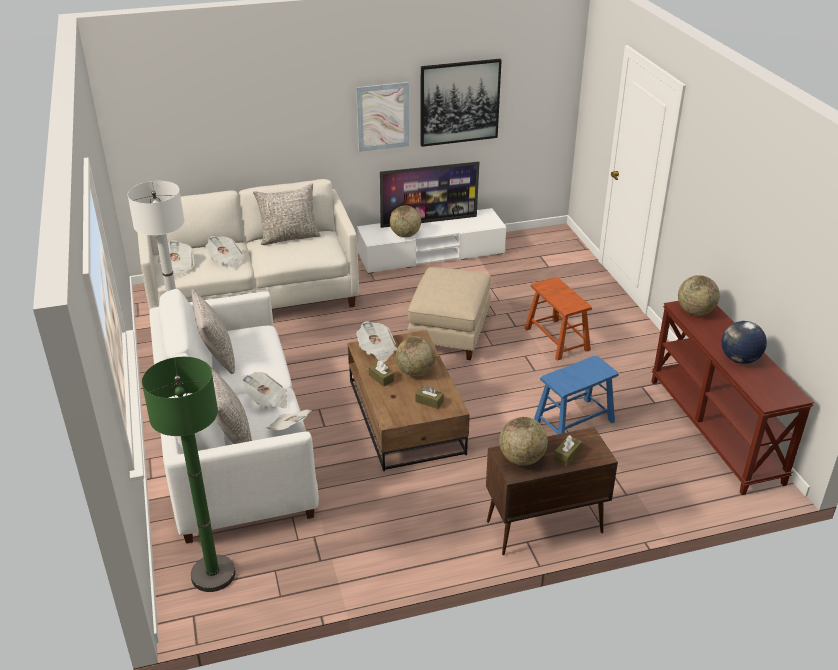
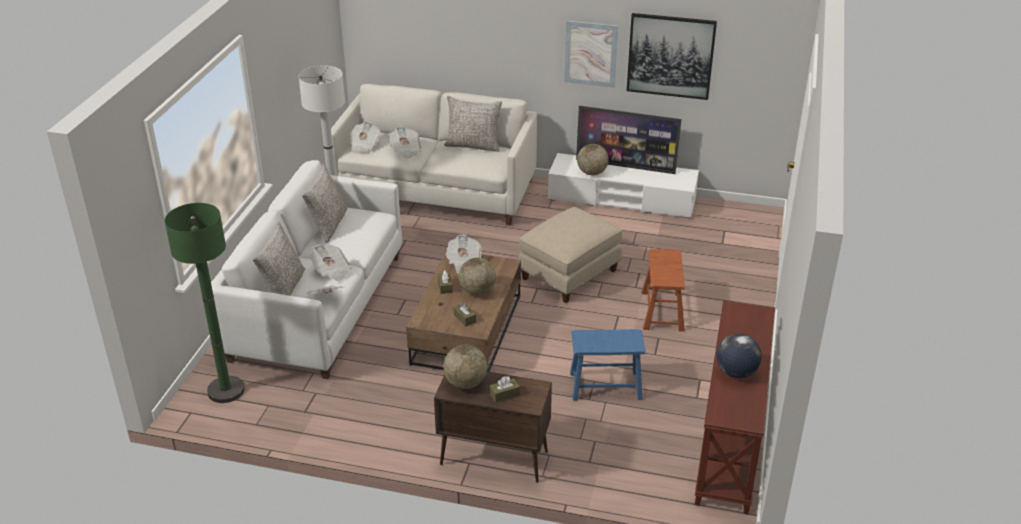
camera: 30 degrees right, 0 degrees up
(695, 312) = (744, 317): globe -> none

